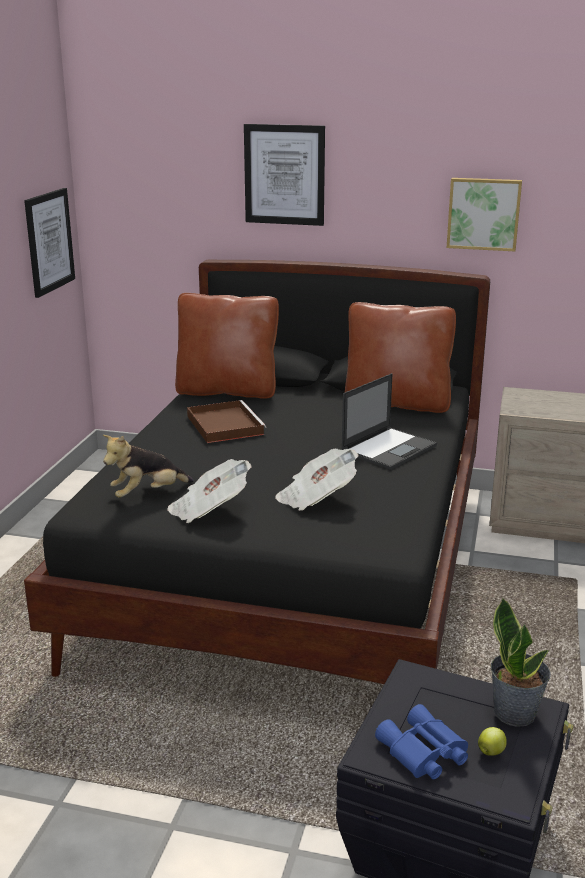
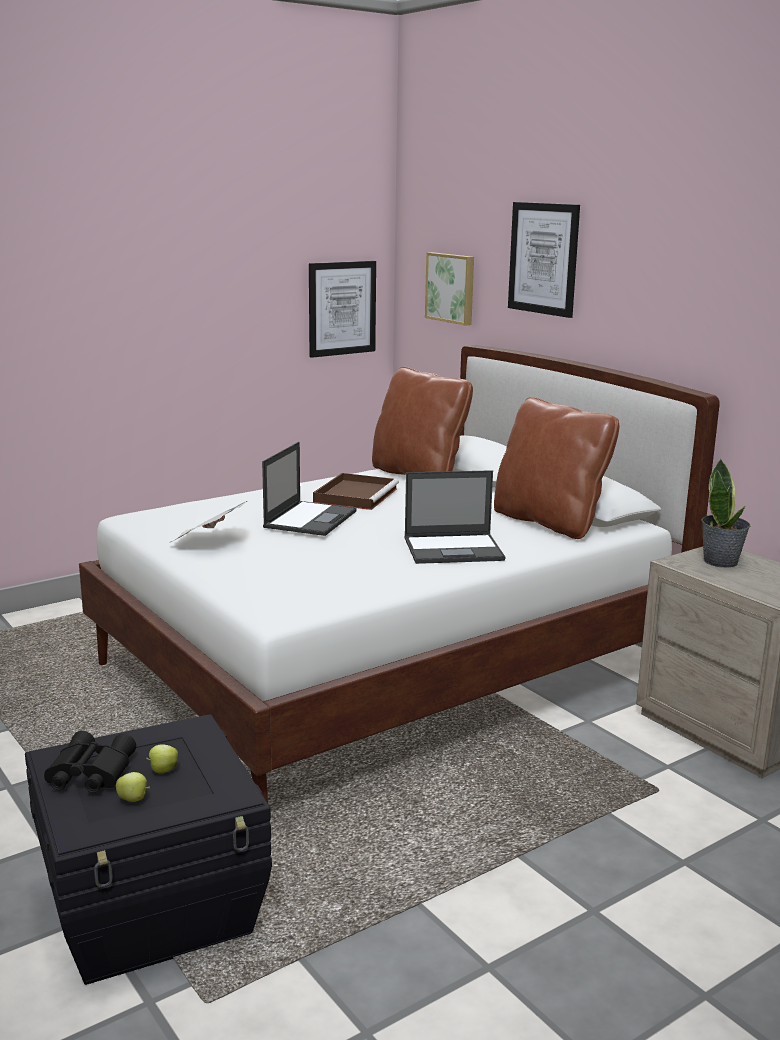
camera: 40 degrees right, 5 degrees down
(147, 494) = (190, 519): plush toy -> none
(242, 458) = (310, 519): none -> laptop
(293, 569) = (389, 668): black bed -> white bed
(316, 498) = (304, 561): newspaper -> none
(422, 753) = (88, 773): blue binoculars -> black binoculars
(462, 719) = (162, 771): none -> apple
(483, 213) = (722, 317): picture -> picture (451, 288)
(515, 712) = (210, 787): potted plant -> potted plant (721, 561)

